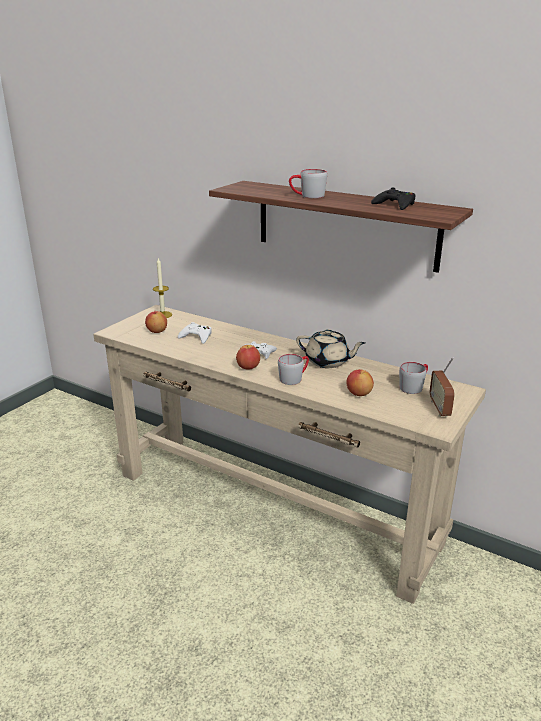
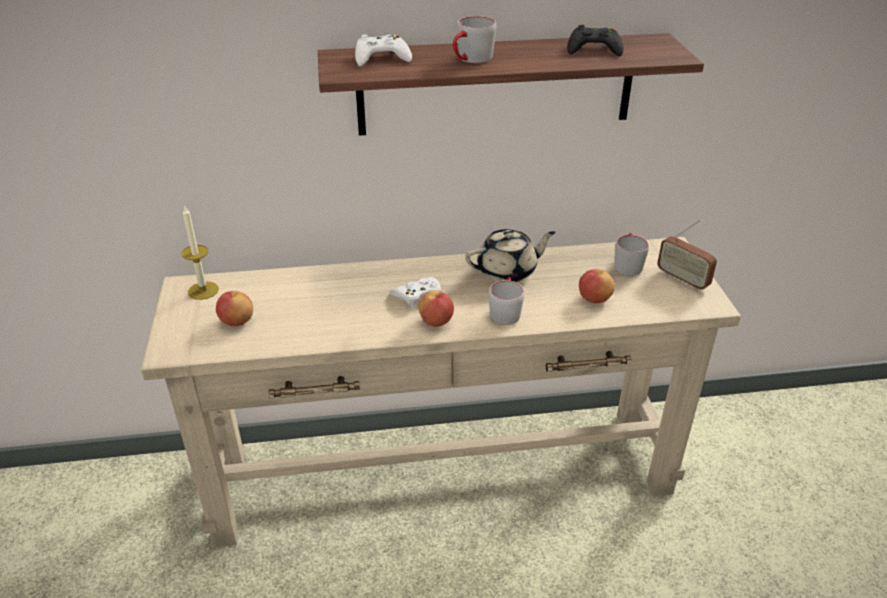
camera: 40 degrees left, 10 degrees up
(196, 337) = (305, 305): white game controller -> white game controller (381, 57)

